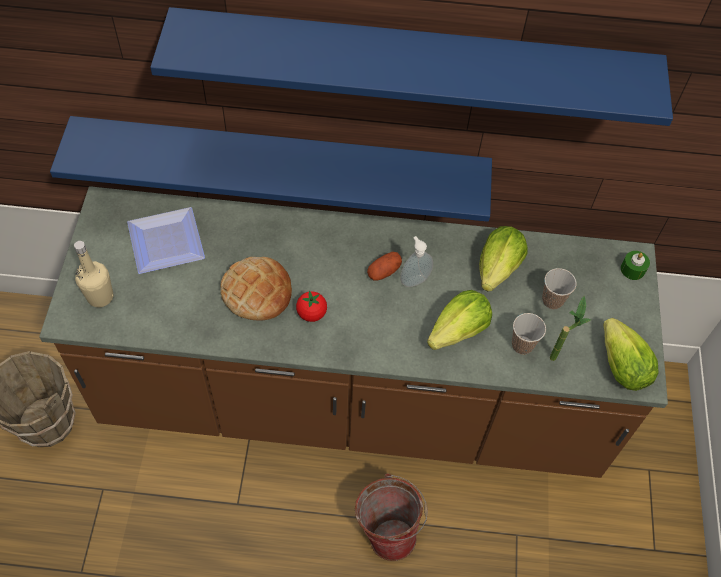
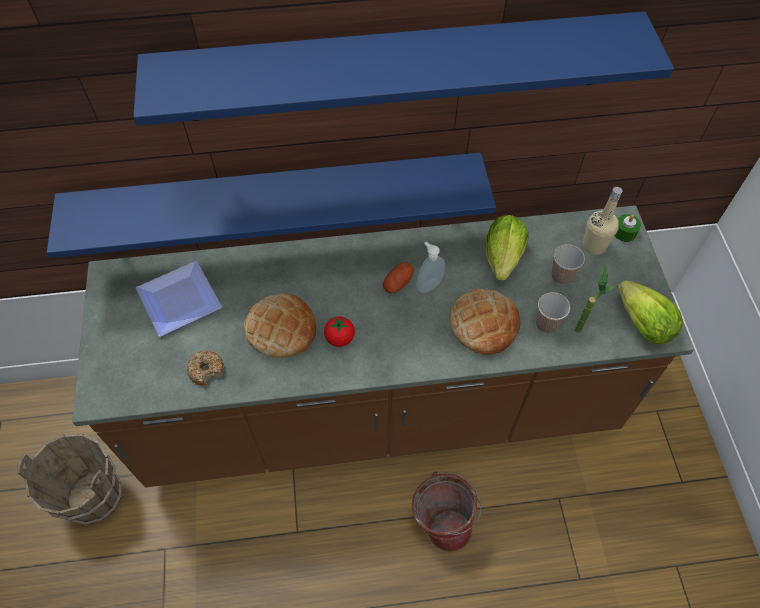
camera: 10 degrees left, 0 degrees up
(100, 297) = (126, 368): beige bottle -> beige bottle (594, 246)
(175, 316) = (206, 370): none -> donut
(458, 331) = (483, 324): lettuce -> bread

